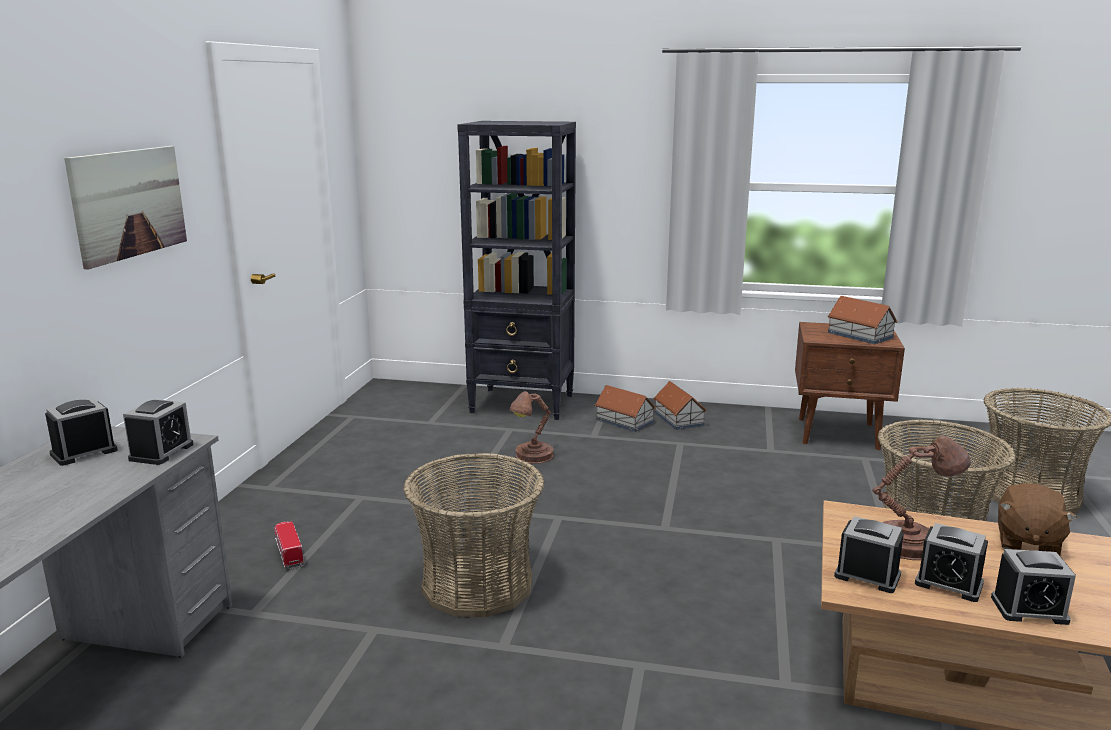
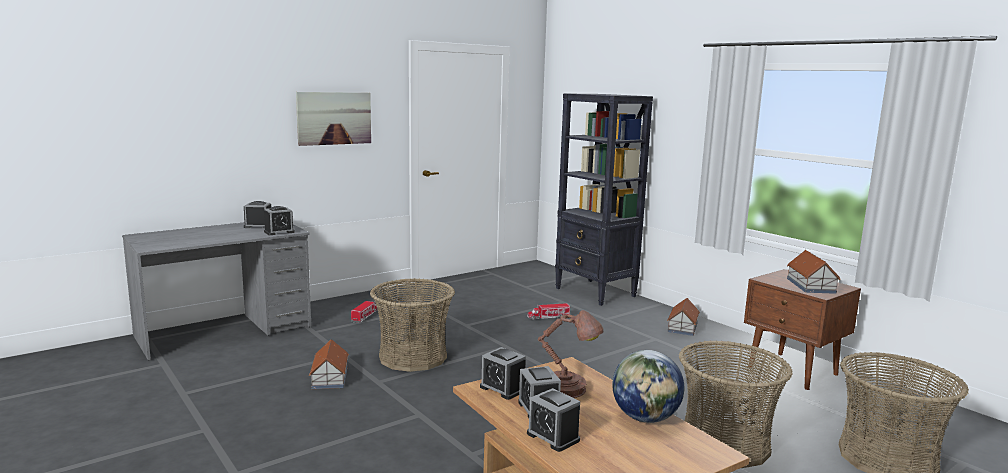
camera: 40 degrees right, 5 degrees down
(532, 456) = (548, 317): brown table lamp -> toy truck
(624, 421) = (642, 318): toy house -> toy house (329, 378)
(867, 575) = (503, 388): alarm clock -> alarm clock turned 150 degrees clockwise
(1027, 543) = (645, 418): brown plush toy -> globe

